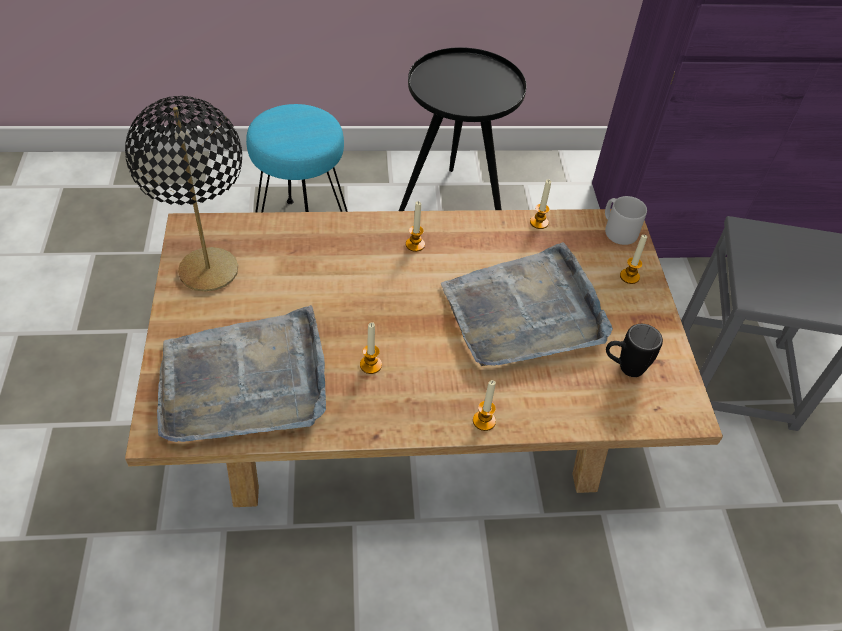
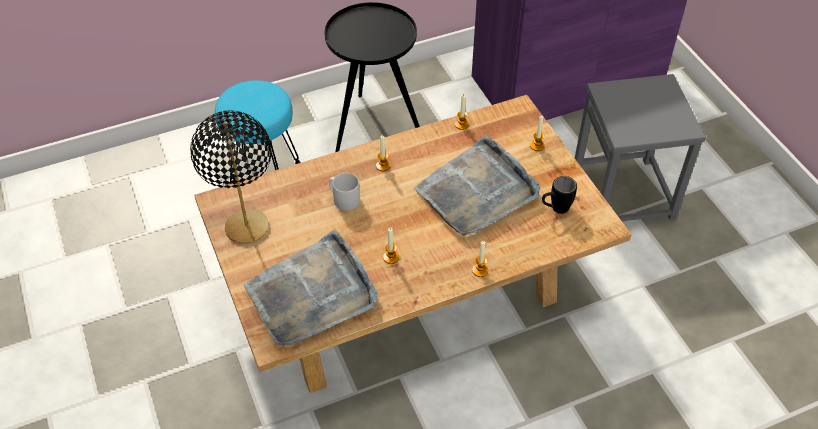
camera: 15 degrees left, 0 degrees up
(618, 231) = (517, 115): grey mug -> grey mug (344, 199)

